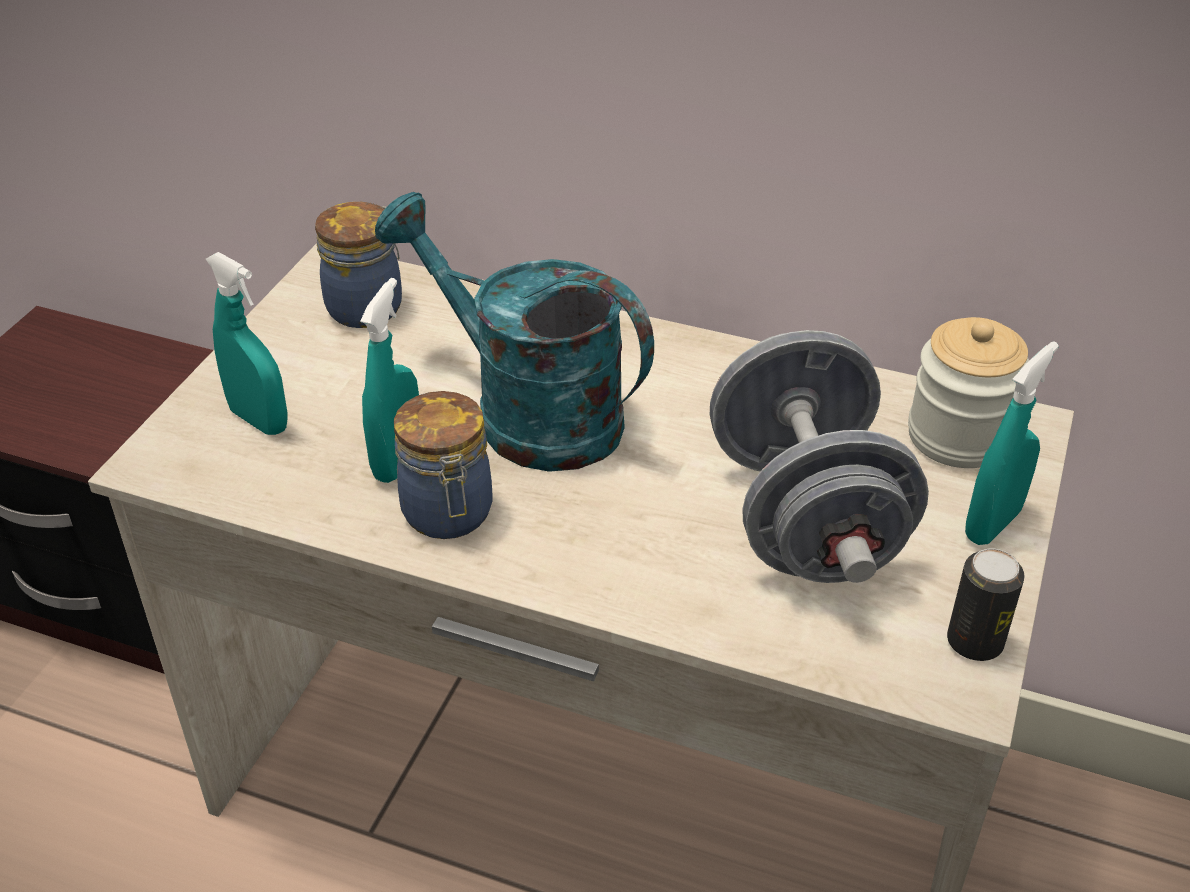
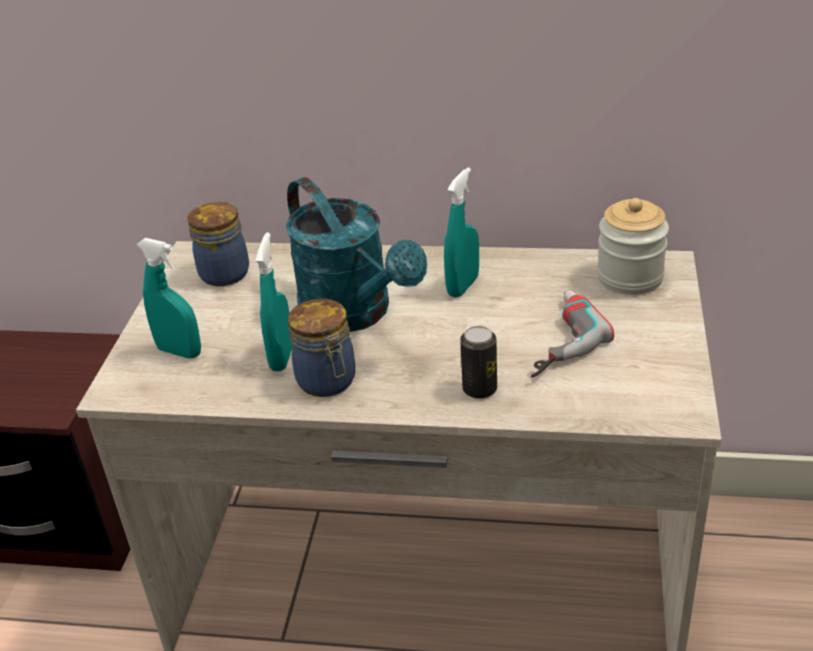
camera: 10 degrees left, 5 degrees down
(526, 412) = (355, 314): turquoise watering can -> turquoise watering can turned 150 degrees counterclockwise
(805, 517) = (553, 339): grey dumbbell -> power drill
(974, 642) = (680, 387): can -> can (479, 389)
(992, 524) = (667, 321): turquoise spray bottle -> turquoise spray bottle (463, 286)

